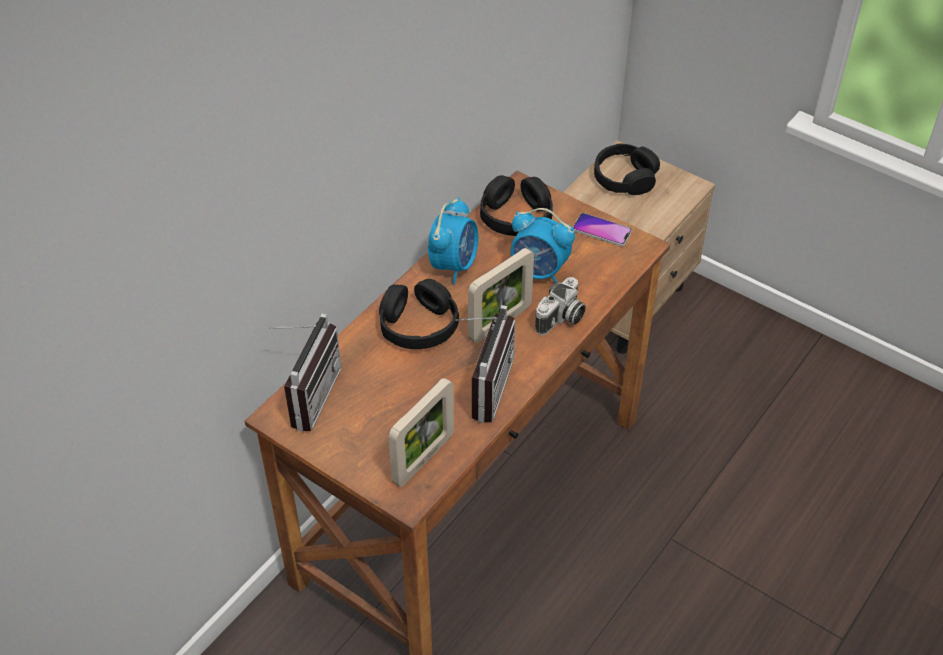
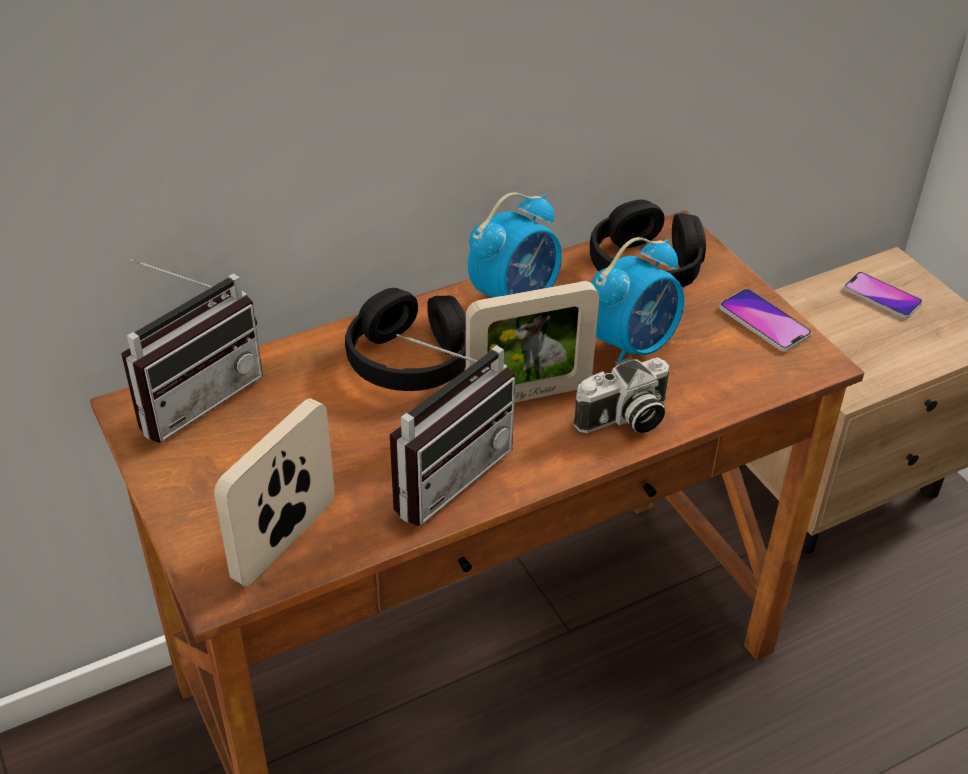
camera: 25 degrees right, 5 degrees down
(423, 459) = (285, 541): picture frame -> picture frame turned 150 degrees clockwise
(539, 271) = (633, 346): alarm clock -> alarm clock turned 90 degrees counterclockwise
(625, 178) = (882, 296): black headphones -> phone

